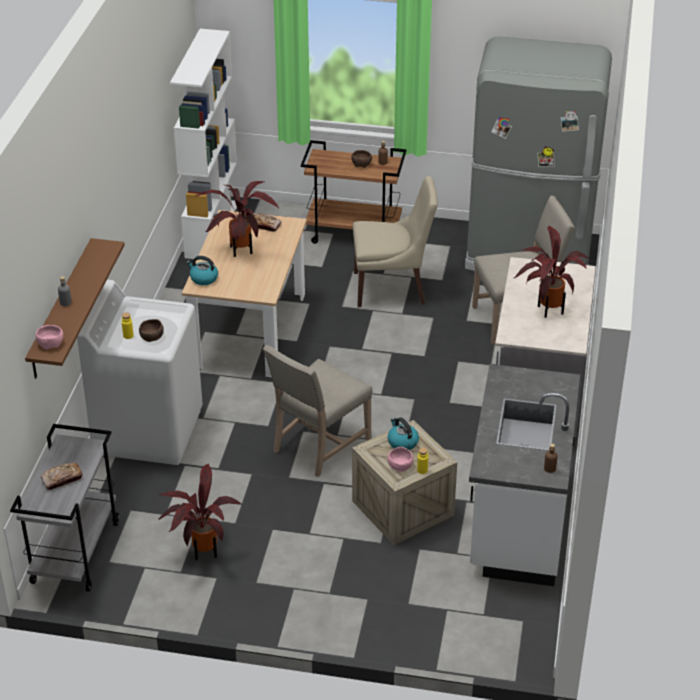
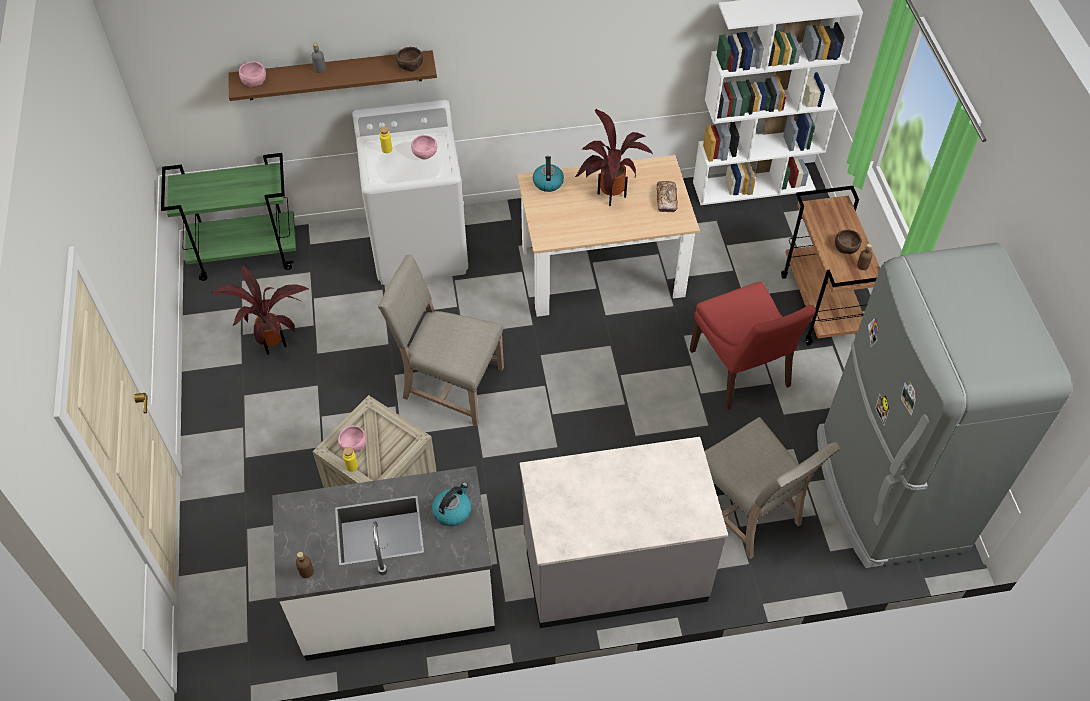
camera: 70 degrees right, 15 degrees up
(62, 479) = (221, 187): bread -> none
(75, 552) = (246, 253): grey cart -> green cart
(149, 315) = (425, 153): none -> pink bowl
(151, 337) = (391, 166): brown bowl -> brown bowl (409, 65)
(392, 288) = (741, 371): beige chair -> red chair
(402, 442) = (390, 436): kettle -> kettle (452, 511)
(547, 309) = (607, 501): potted plant -> none

